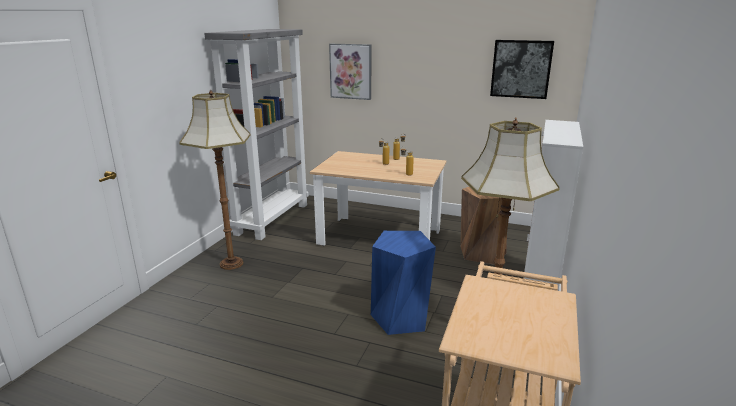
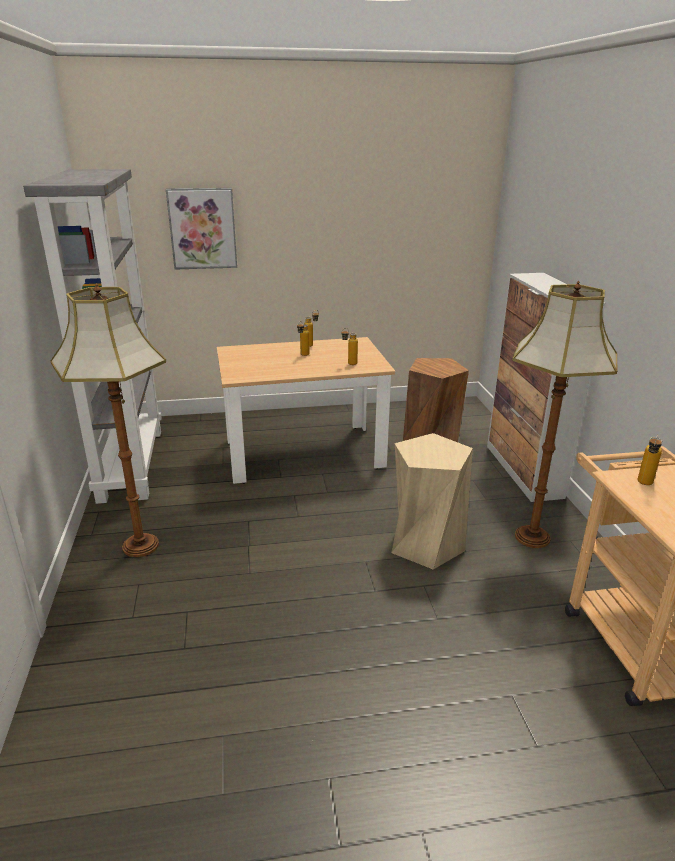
camera: 30 degrees left, 5 degrees up
(400, 317) = (426, 544): blue stool -> beige stool
(492, 293) = (644, 485): none -> bottle
(521, 69) = (431, 211): picture -> none

